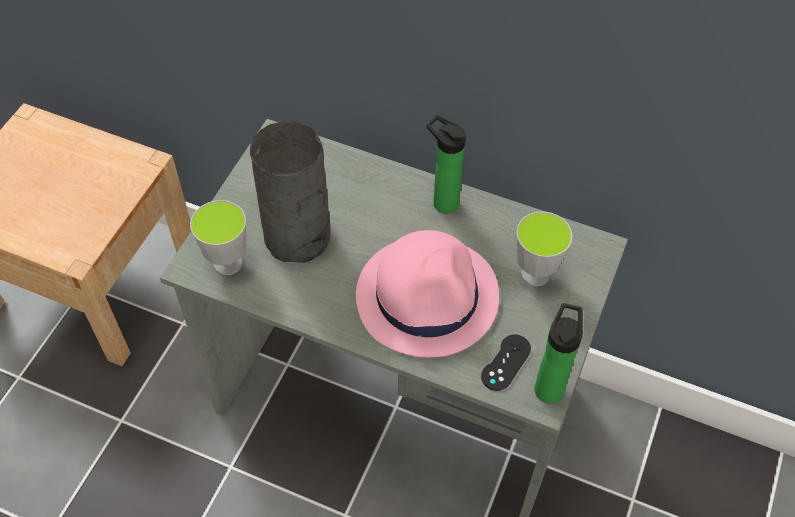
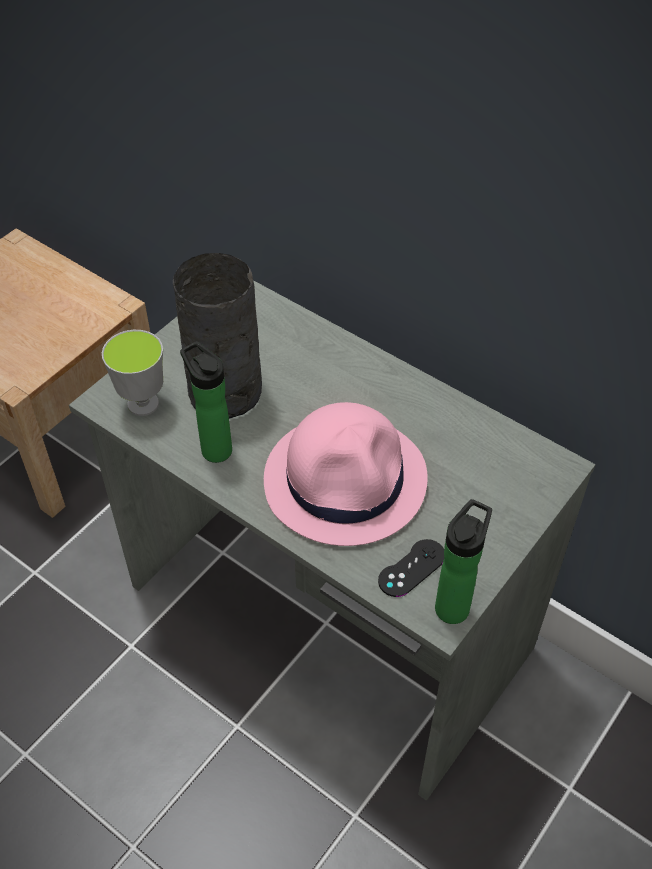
camera: 15 degrees right, 5 degrees down
(442, 201) = (394, 385): bottle -> bottle (213, 448)
(535, 274) = (475, 481): cup -> none

